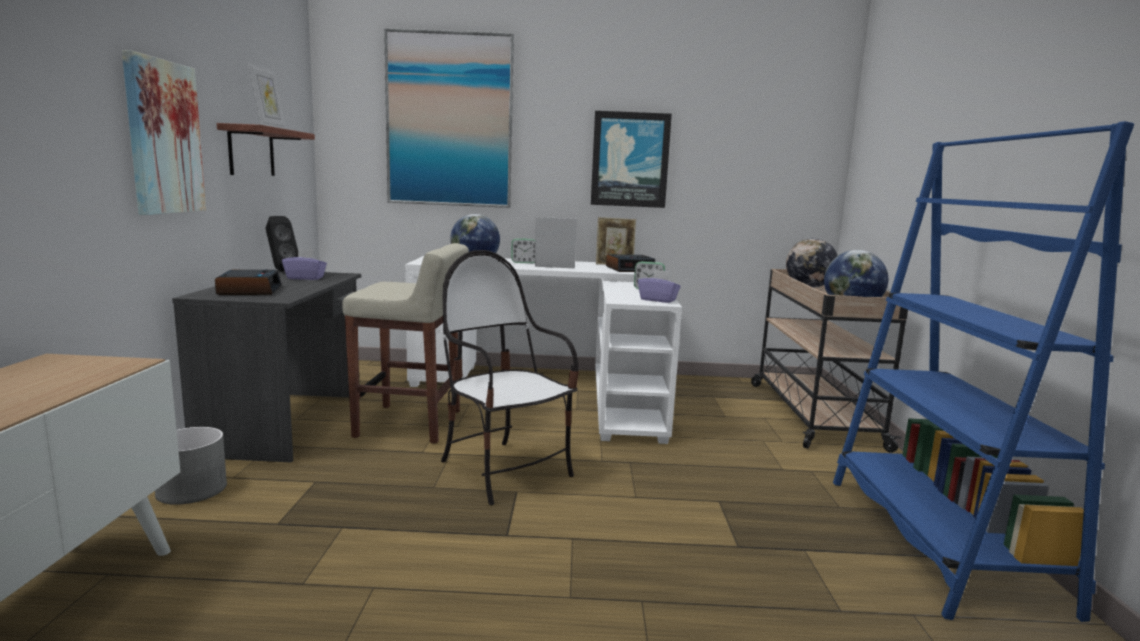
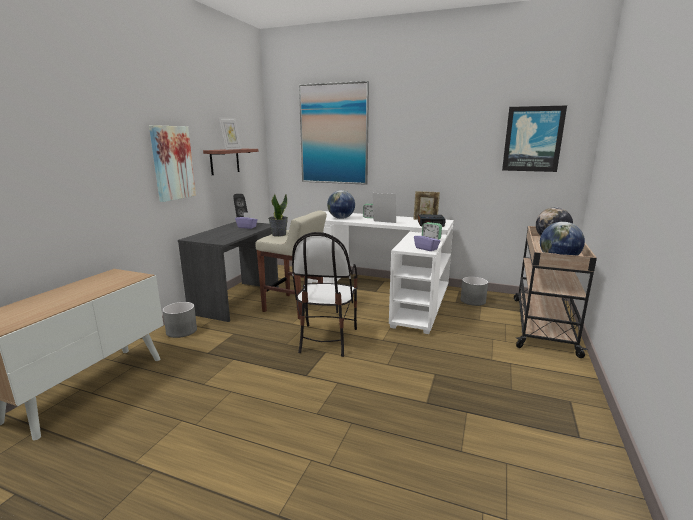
camera: 20 degrees right, 5 degrees up
(249, 290) = (214, 235): alarm clock -> none
(381, 288) = (278, 234): none -> potted plant
(504, 470) = (326, 339): chair -> chair turned 150 degrees counterclockwise
(630, 160) = (438, 154): picture -> picture (532, 139)
(697, 391) = (473, 301): none -> grey planter
(938, 541) = (563, 422): blue bookcase -> none

